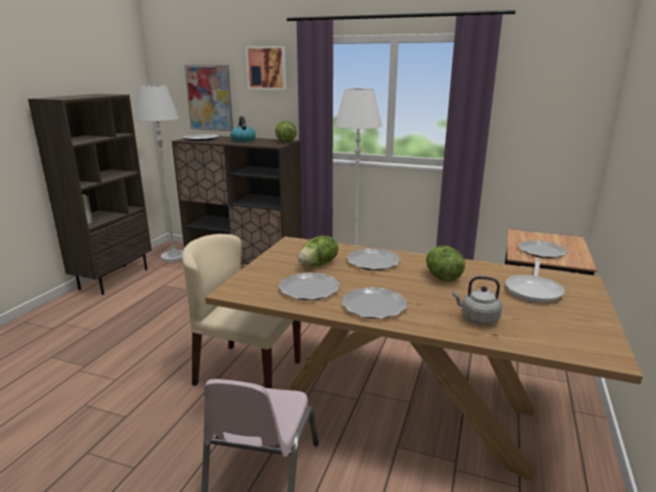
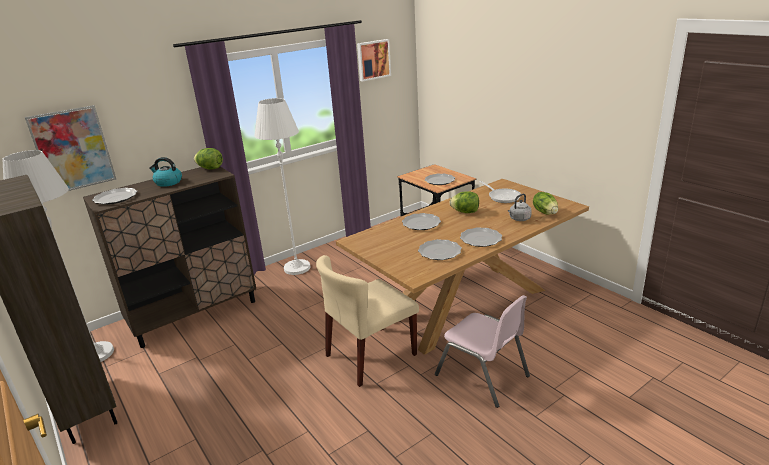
camera: 55 degrees left, 5 degrees up
(267, 68) = (148, 98): picture -> picture (373, 59)
(318, 264) = (405, 240): lettuce -> lettuce (545, 212)

